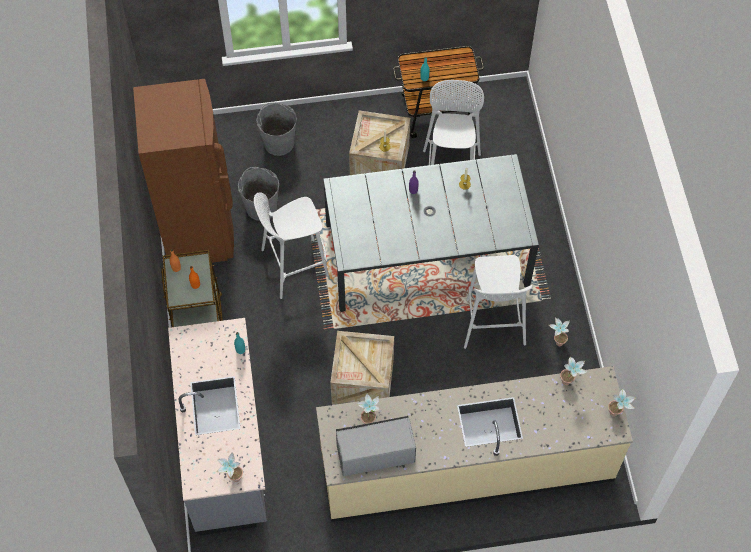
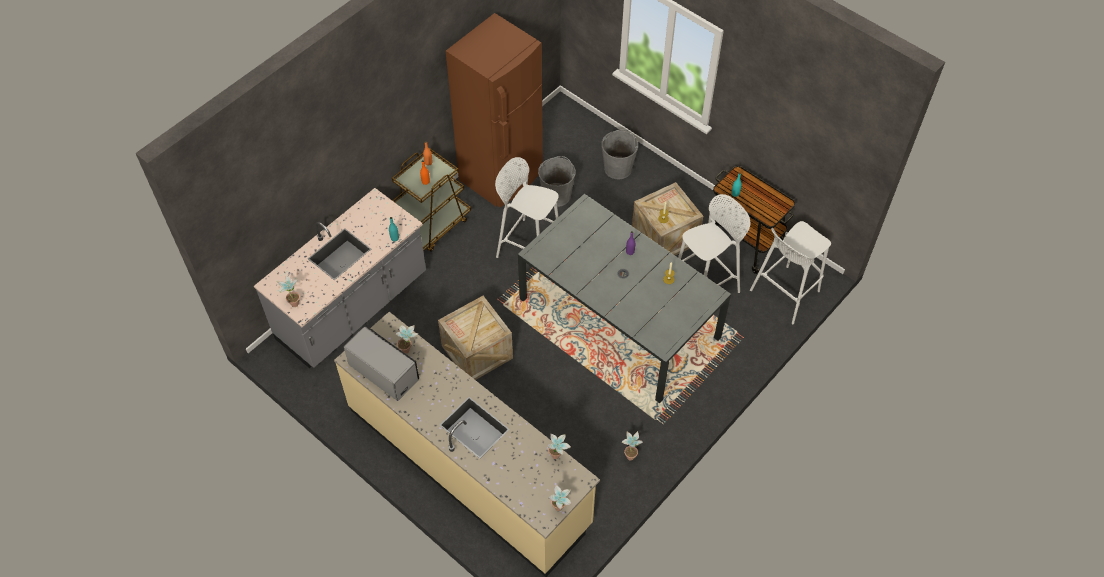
camera: 50 degrees right, 5 degrees down
(492, 324) = (602, 400): white stool -> white stool (785, 294)

